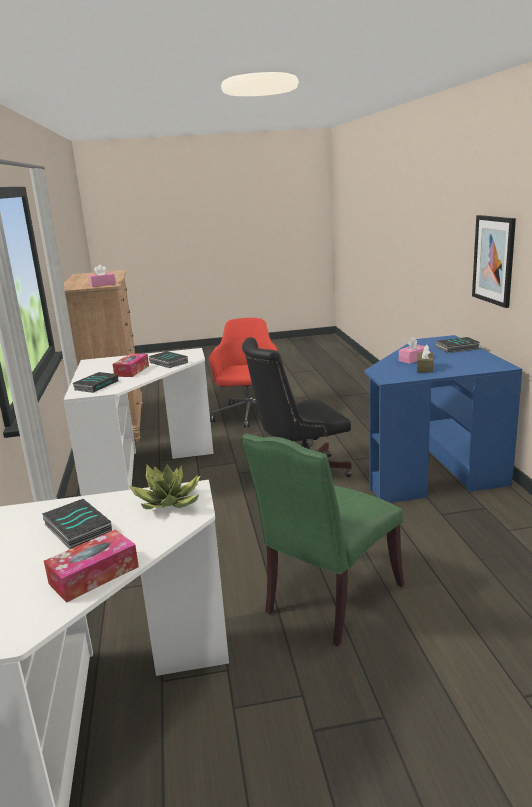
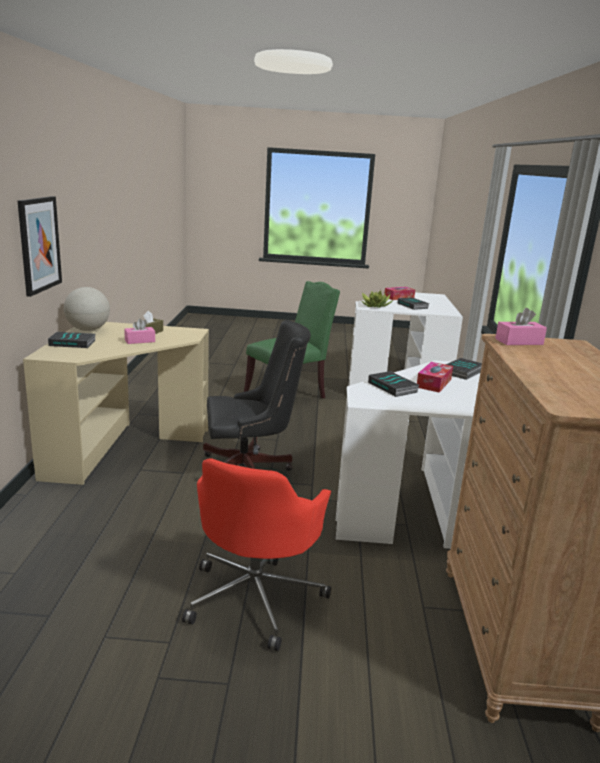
camera: 170 degrees left, 0 degrees up
(432, 467) = (122, 448): blue desk -> beige desk
(482, 360) = (88, 330): none -> globe

